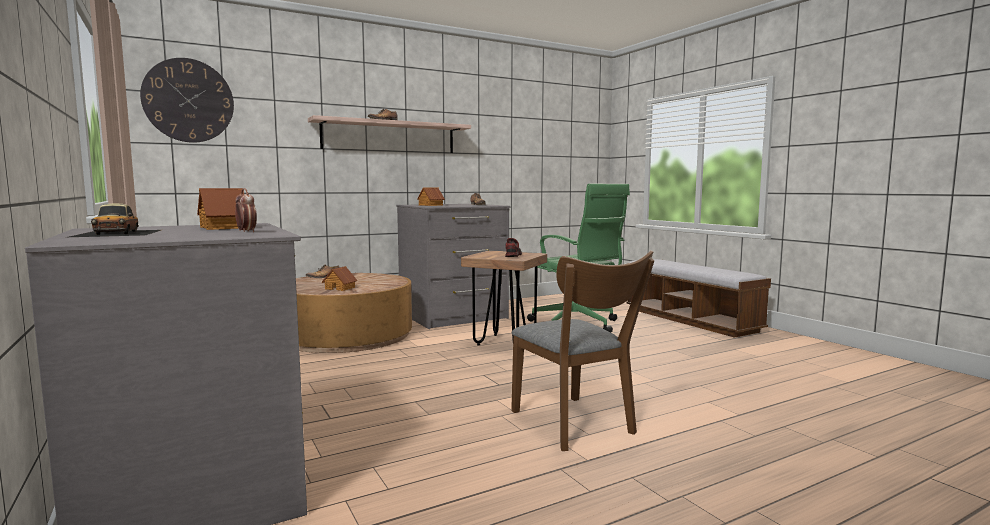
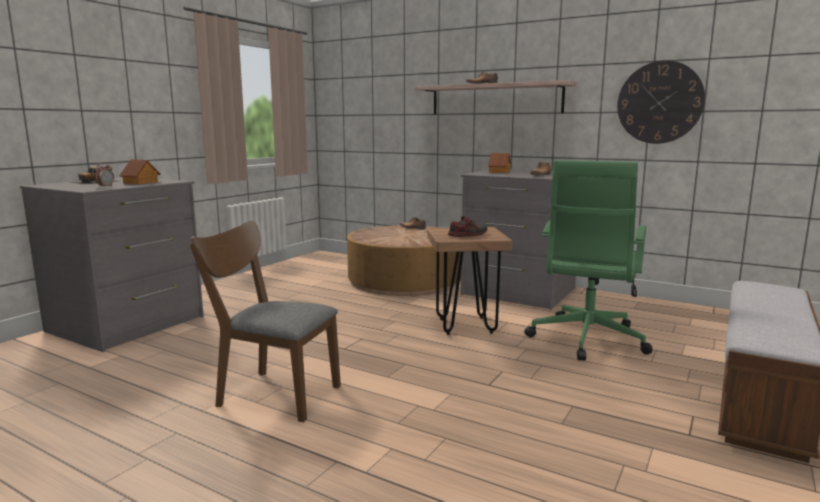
camera: 60 degrees right, 5 degrees up
(188, 100) = (351, 82): wall clock -> wall clock (659, 102)
(340, 288) = (379, 238): toy house -> none
(576, 425) = (272, 394): brown chair -> brown chair turned 75 degrees clockwise

